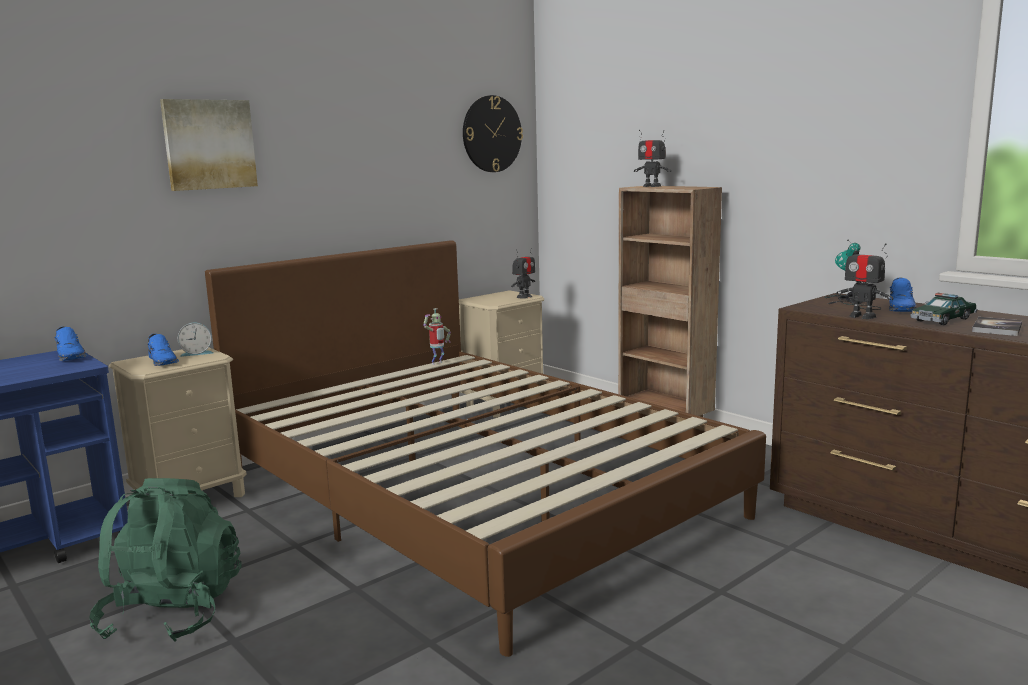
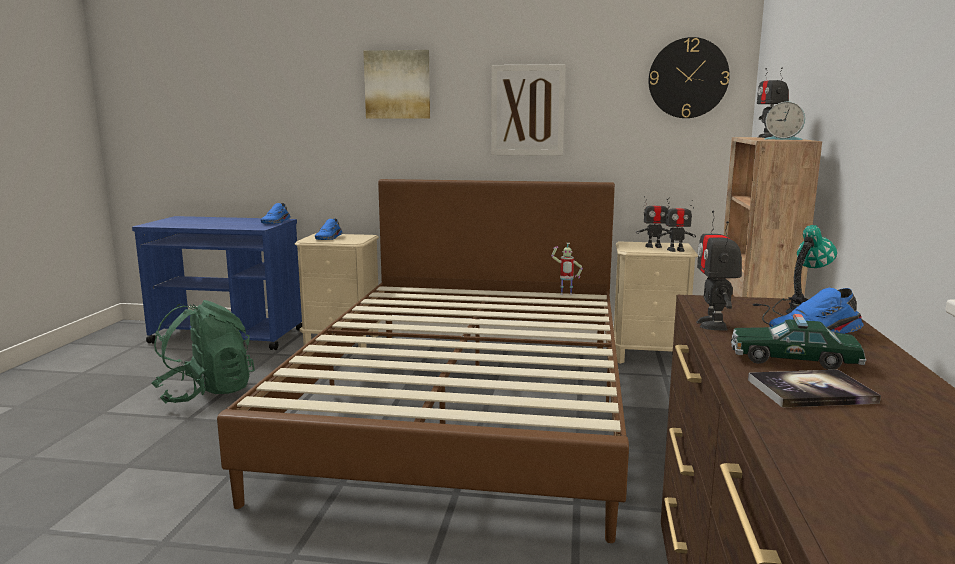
camera: 50 degrees right, 0 degrees up
(196, 353) = (356, 238): alarm clock -> alarm clock (784, 139)
(360, 171) = (527, 110): none -> picture
(498, 297) = (653, 246): none -> toy robot

